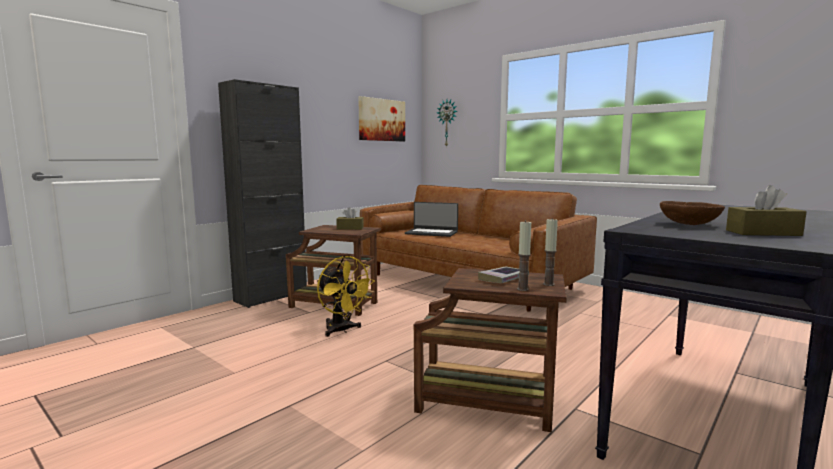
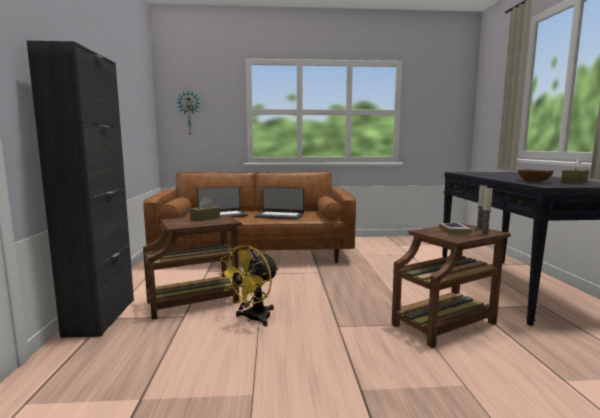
camera: 45 degrees left, 0 degrees up
(342, 330) = (253, 319): yellow fan -> yellow fan turned 120 degrees clockwise
(381, 120) = (136, 106): picture -> none
(480, 241) = (280, 216): none -> laptop

